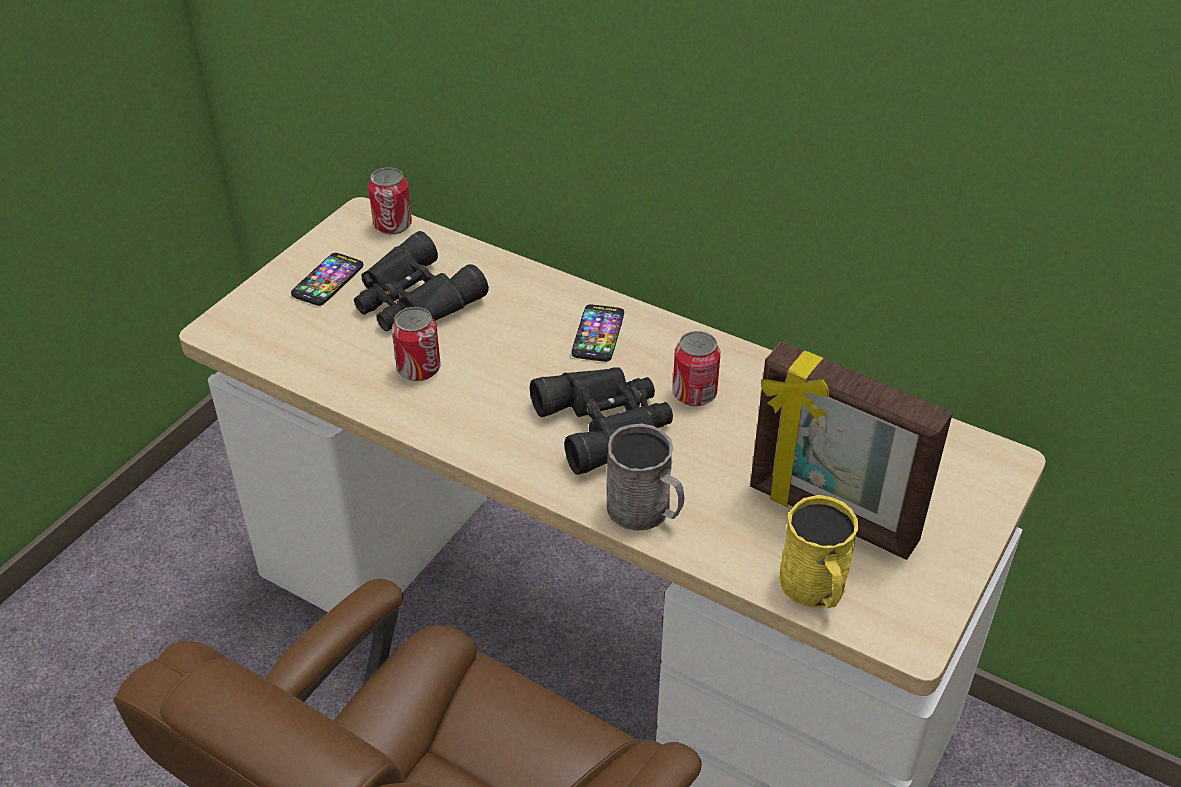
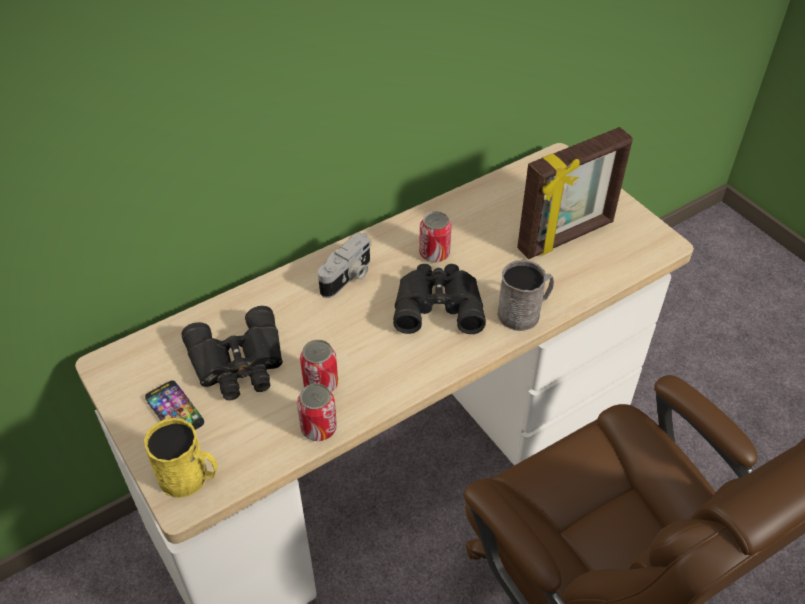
camera: 65 degrees left, 5 degrees up
(392, 225) = (135, 349): can -> can (318, 428)
(598, 334) = (348, 277): phone -> camera
(815, 589) = (617, 264): yellow mug -> yellow mug (190, 477)

